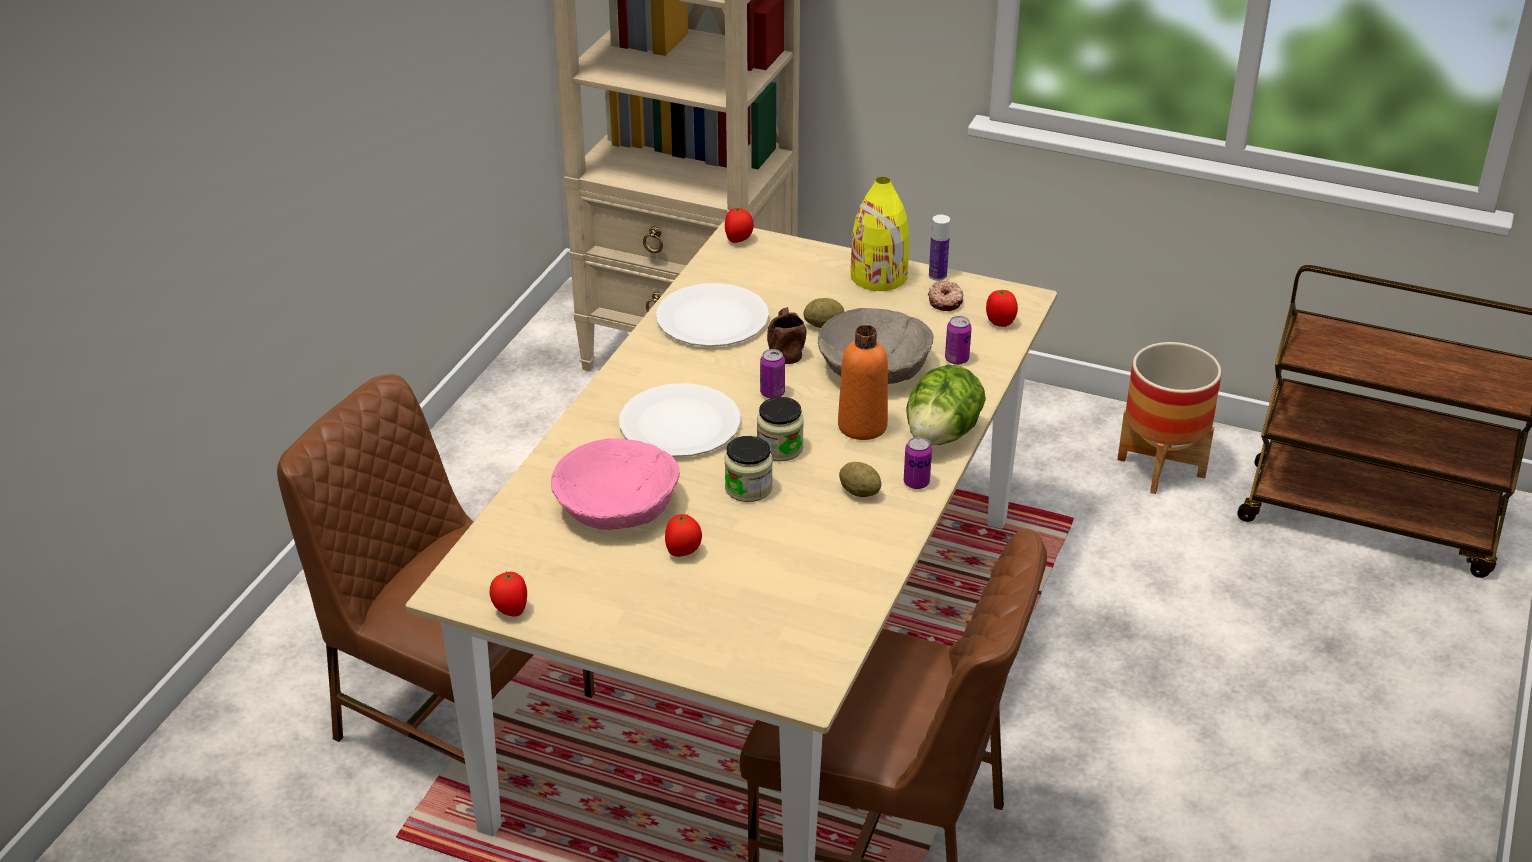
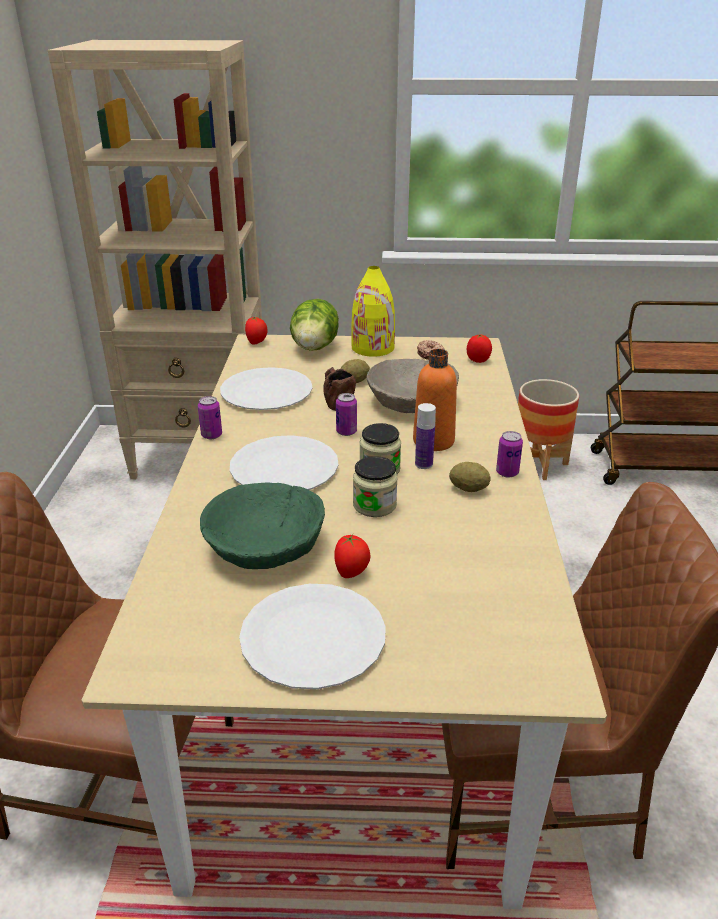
camera: 20 degrees left, 5 degrees down
(510, 610) = (206, 676): tomato -> none
(615, 602) = (313, 637): none -> white plate
(616, 505) = (265, 545): pink bowl -> green bowl
(937, 275) = (413, 341): bottle -> bottle (423, 464)
(942, 435) = (498, 436): lettuce -> lettuce (314, 348)
(956, 359) = (467, 386): can -> can (211, 435)

